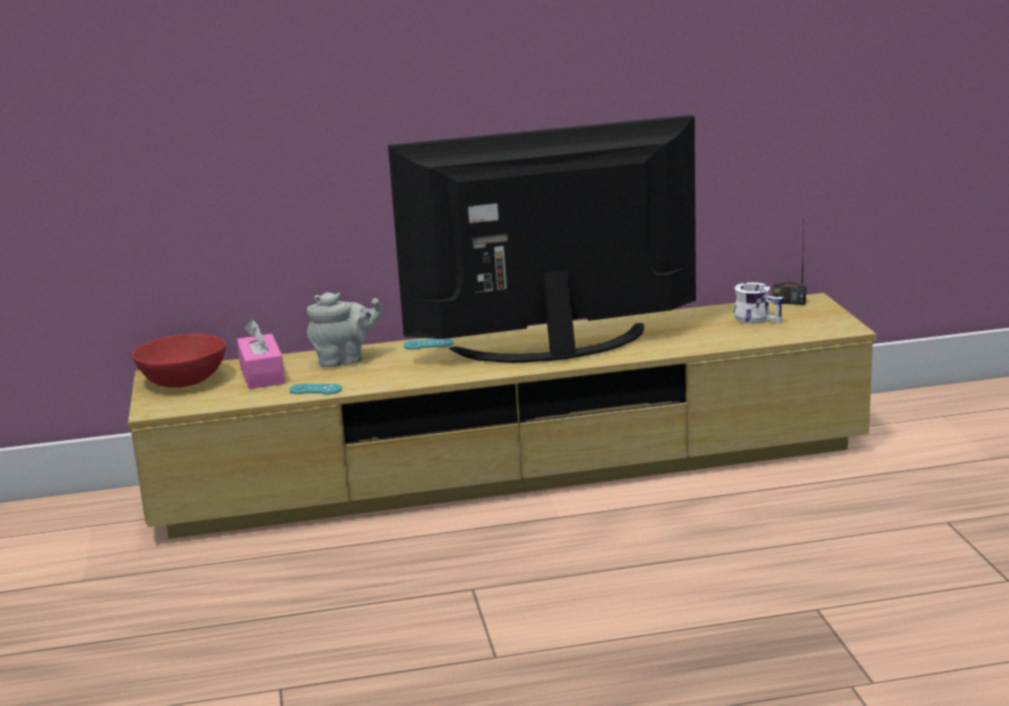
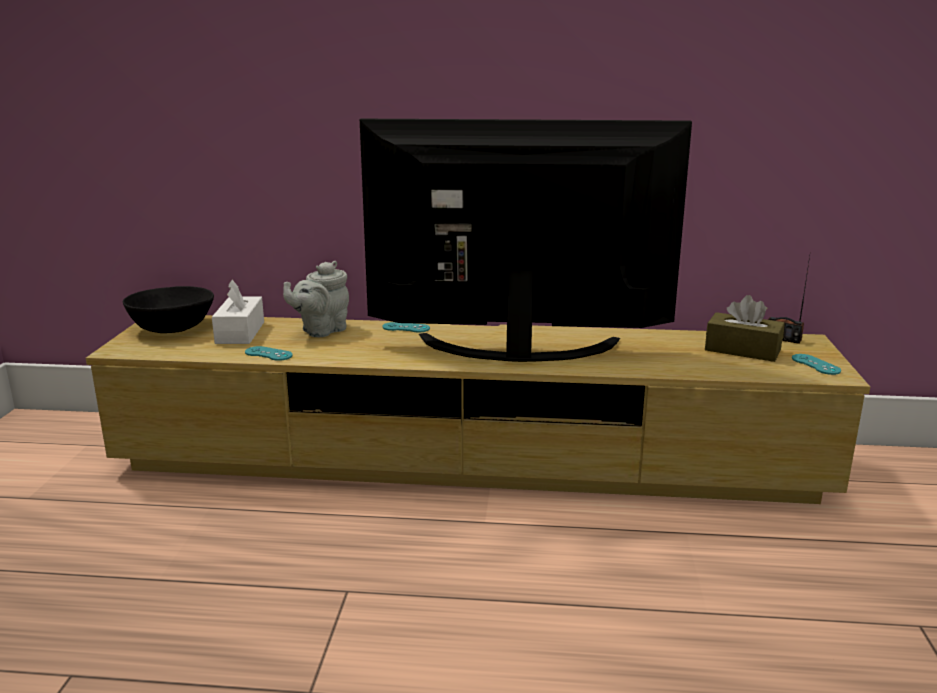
camera: 15 degrees right, 0 degrees up
(182, 380) = (172, 327): red bowl -> black bowl
(262, 374) = (240, 332): pink tissue box -> white tissue box
(345, 360) = (321, 331): grey teapot -> grey teapot turned 135 degrees clockwise
(758, 318) = (742, 350): white mug -> brown tissue box
(826, 322) = (815, 364): none -> turquoise game controller

